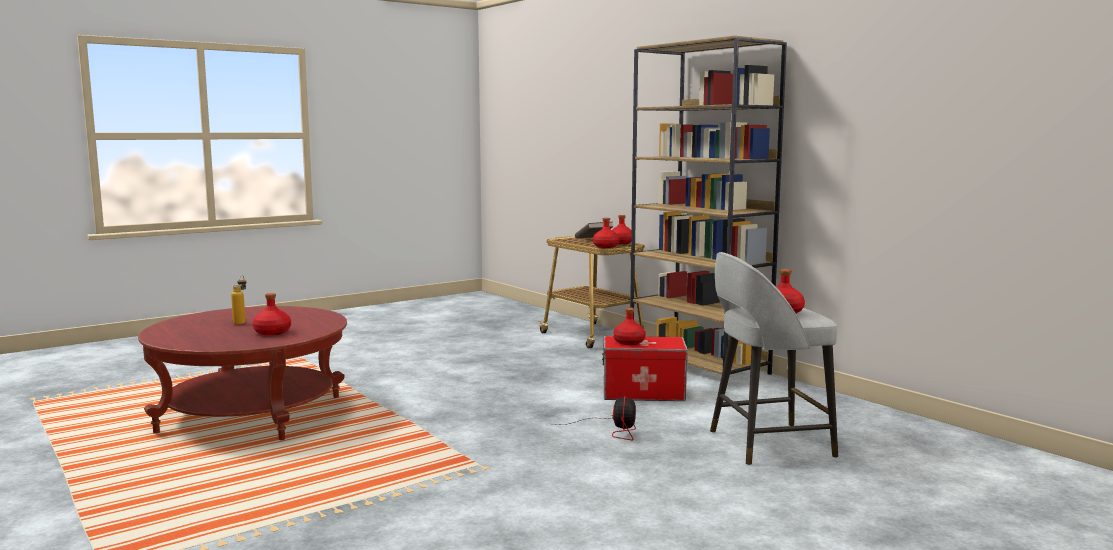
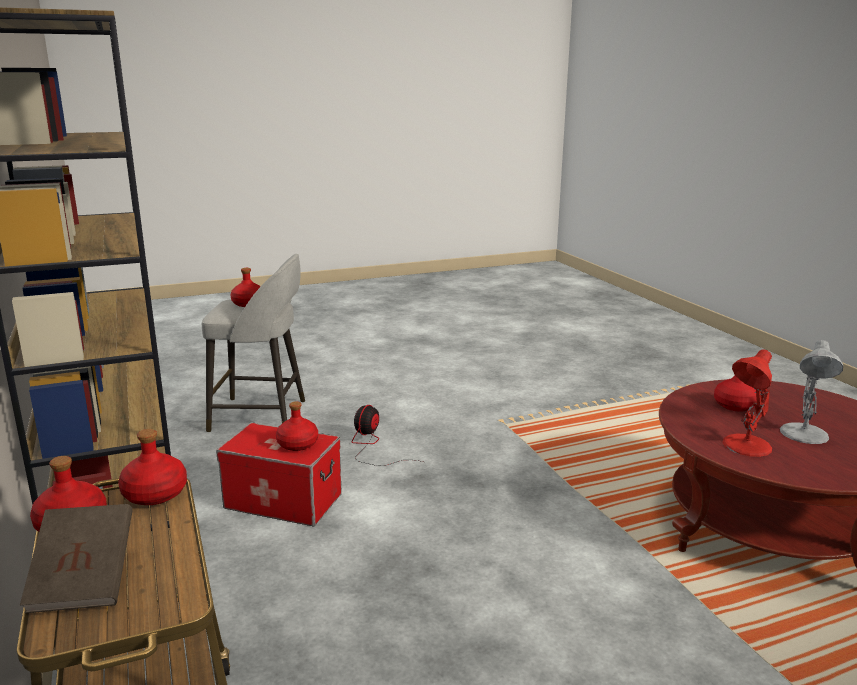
camera: 165 degrees left, 10 degrees up
(241, 322) = (804, 434): bottle -> white table lamp
(296, 315) = (745, 446): none -> red table lamp

